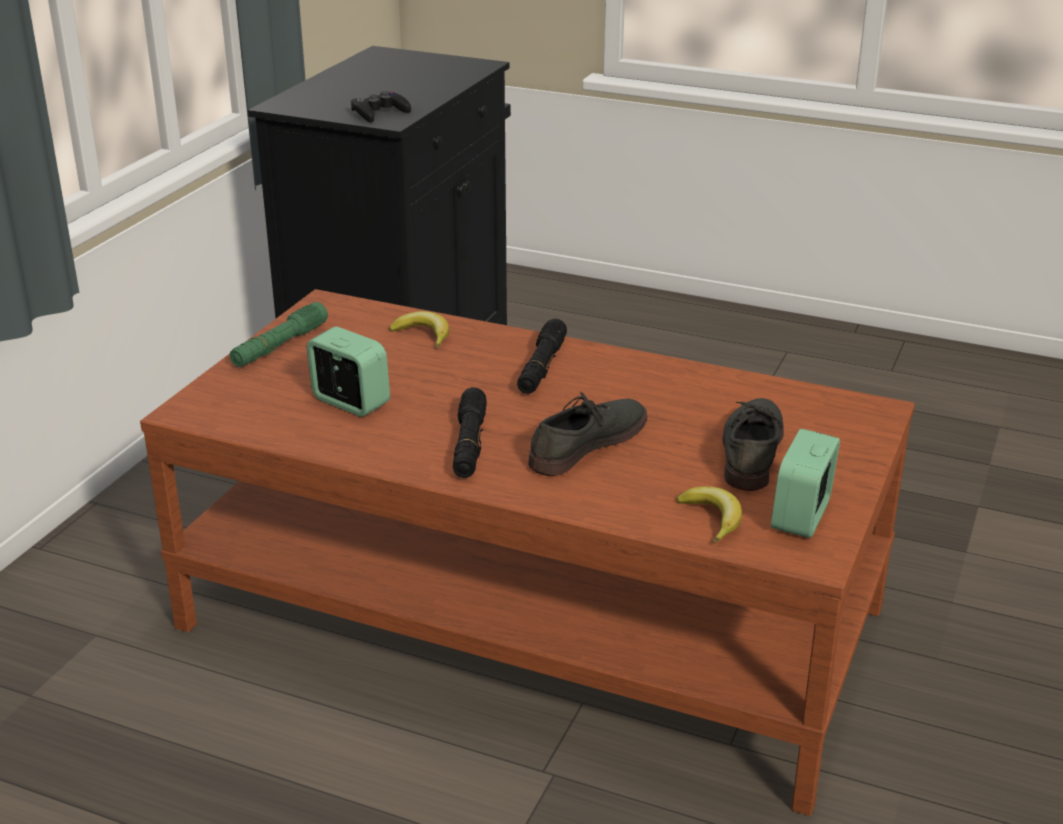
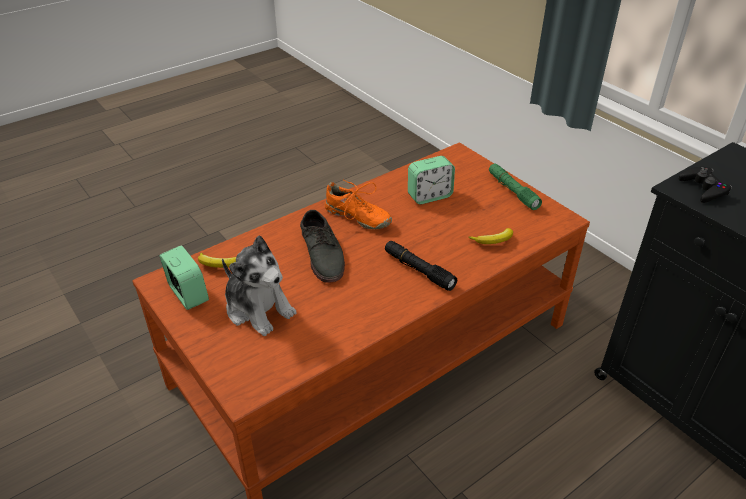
camera: 120 degrees right, 10 degrees up
(469, 444) = (357, 217): black flashlight -> orange shoe
(751, 450) = (258, 309): grey shoe -> plush toy

